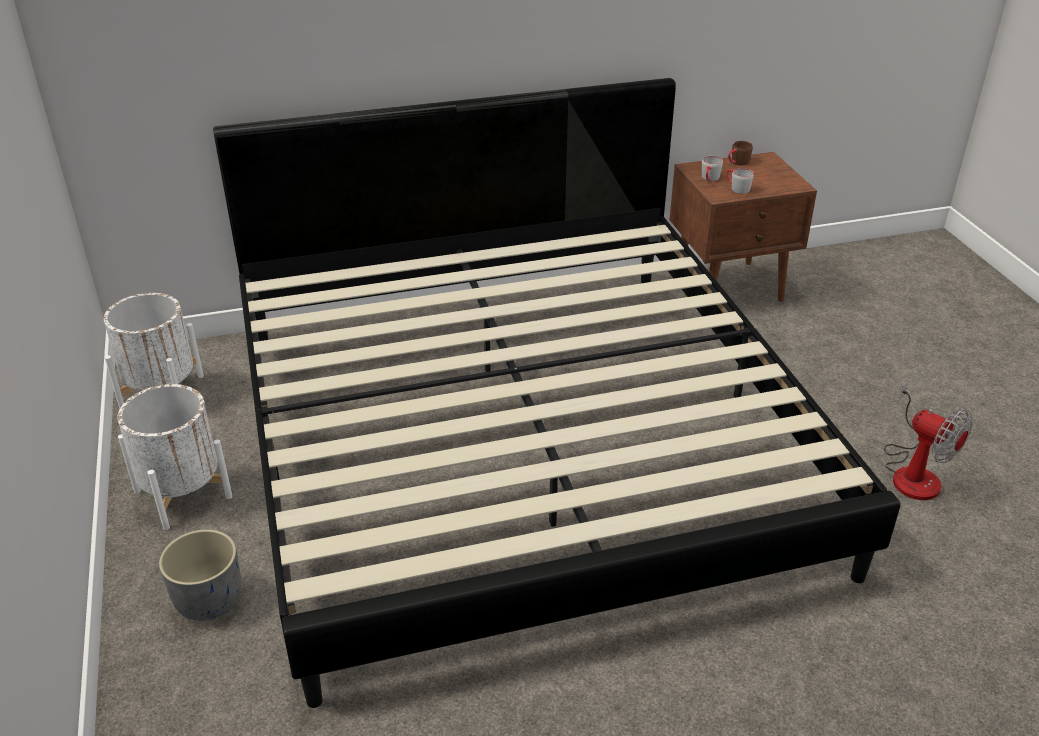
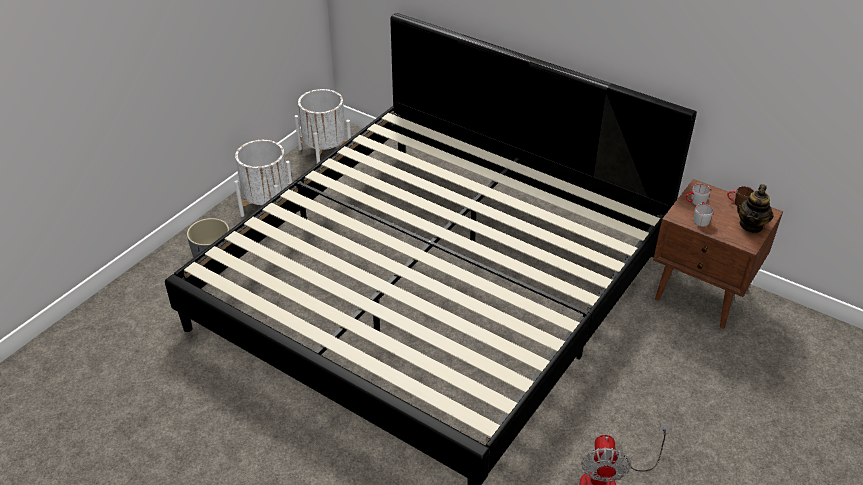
camera: 50 degrees right, 5 degrees up
(775, 172) = (751, 225): none -> teapot

